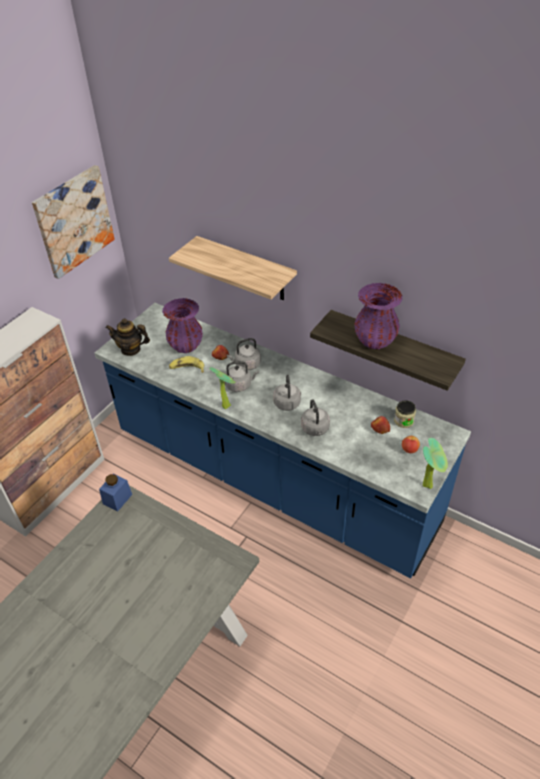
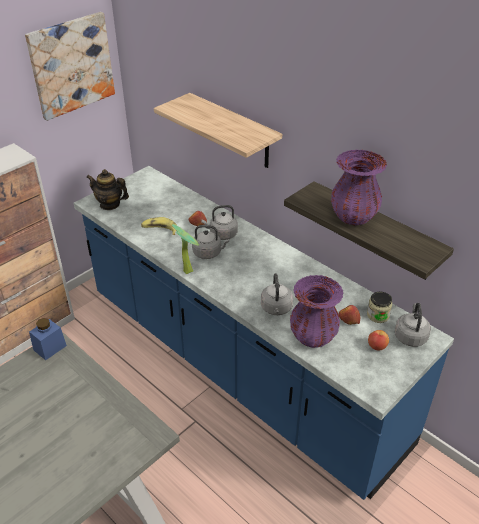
camera: 10 degrees right, 5 degrees down
(186, 345) = (166, 208): purple vase -> purple vase (313, 336)
(287, 402) = (253, 277): grey kettle -> grey kettle (410, 336)
(429, 484) = (390, 388): potted plant -> none

